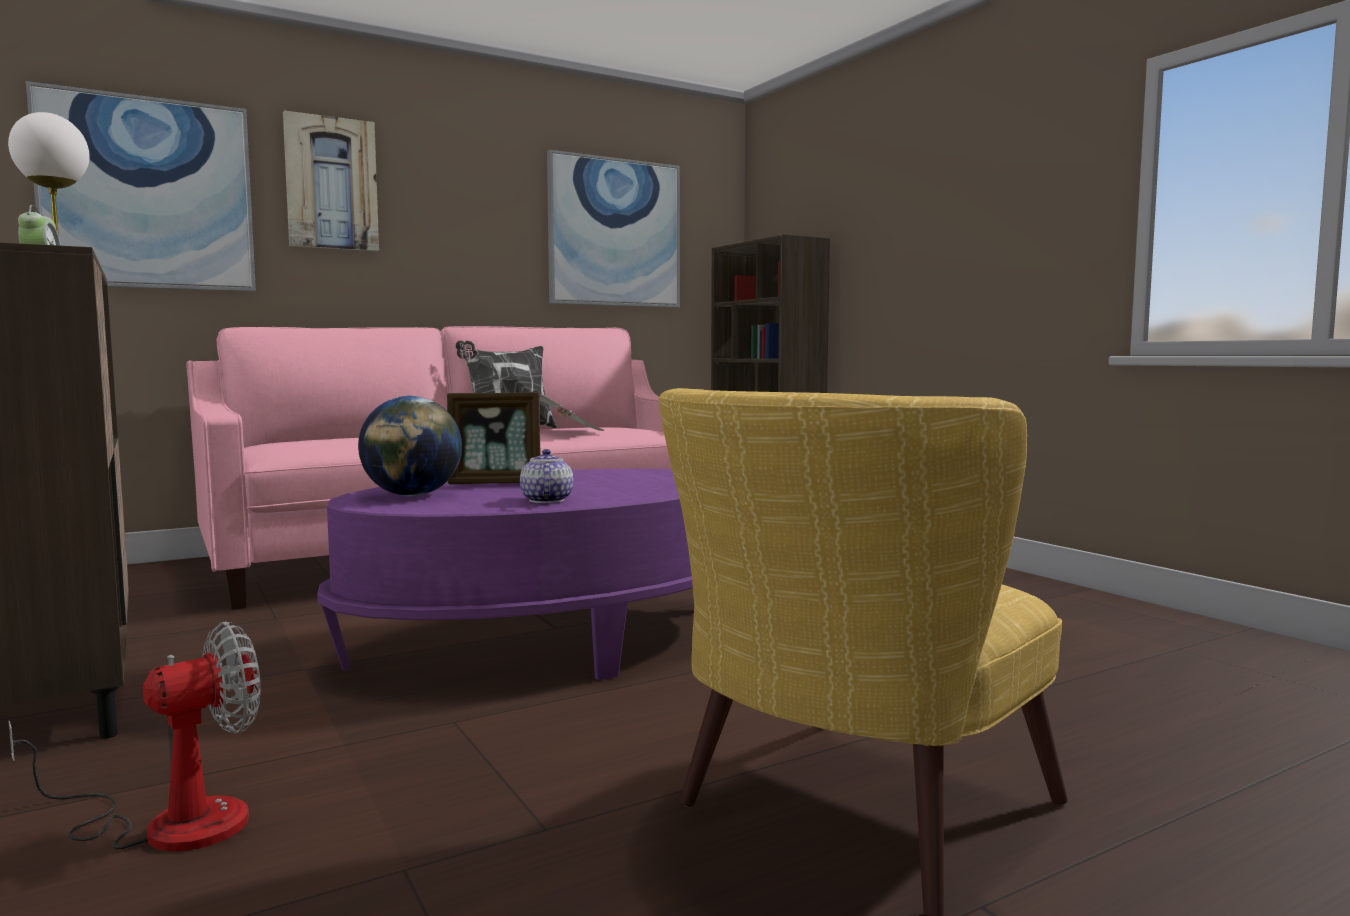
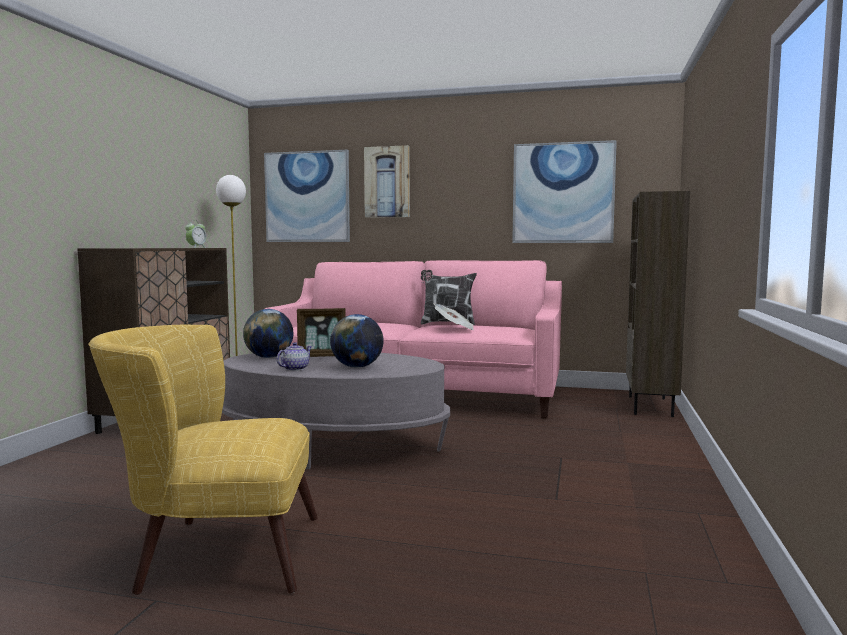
camera: 45 degrees right, 0 degrees up
(168, 823) = (90, 468): fan -> none
(496, 484) = (322, 356): picture frame -> picture frame turned 45 degrees counterclockwise
(552, 640) = (333, 445): purple coffee table -> grey coffee table
(622, 486) = (357, 367): none -> globe

